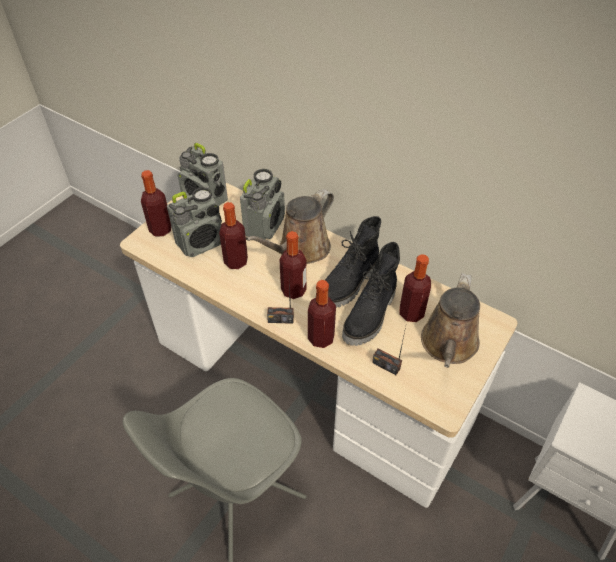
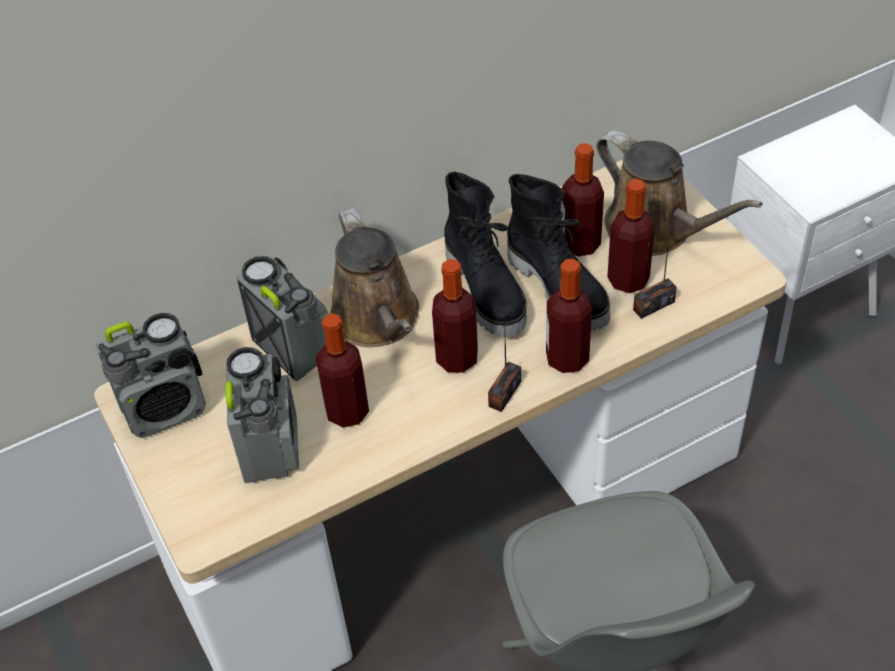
camera: 60 degrees left, 0 degrees up
(160, 229) = (193, 497): bottle -> bottle (628, 279)

